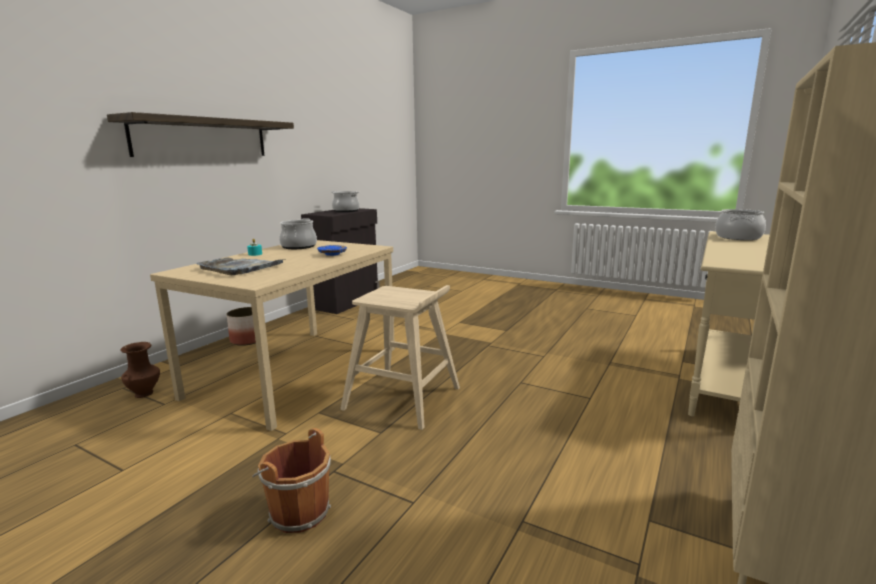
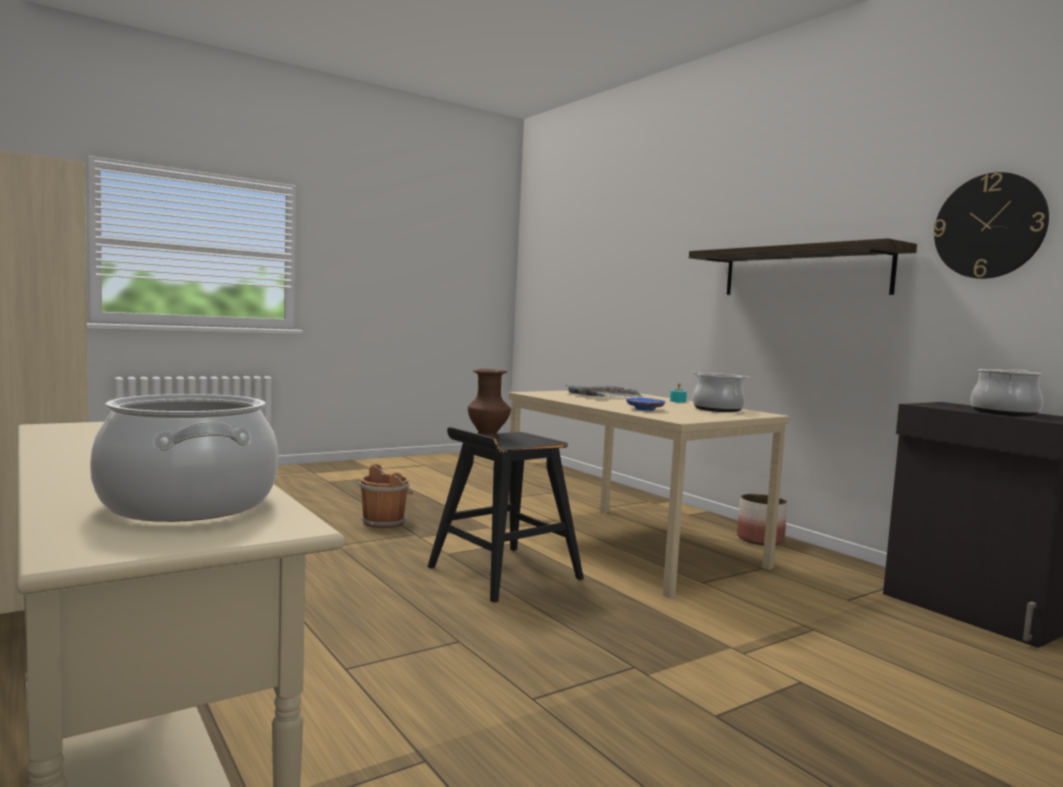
camera: 115 degrees right, 10 degrees down
(145, 393) = (628, 505): brown vase -> brown vase (488, 436)
(297, 118) = (989, 226): none -> wall clock
(403, 398) = (503, 573): beige stool -> black stool

